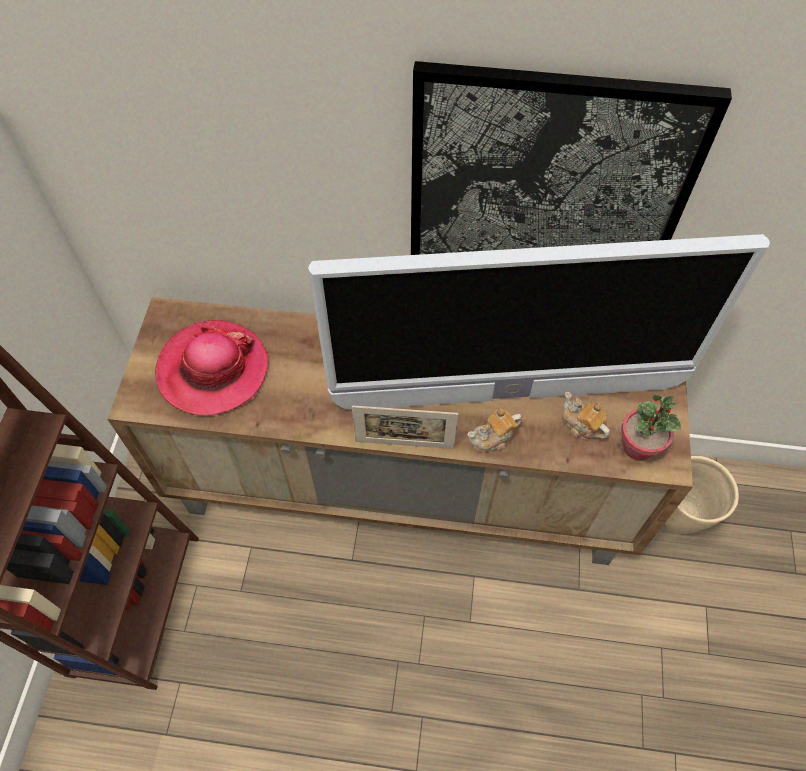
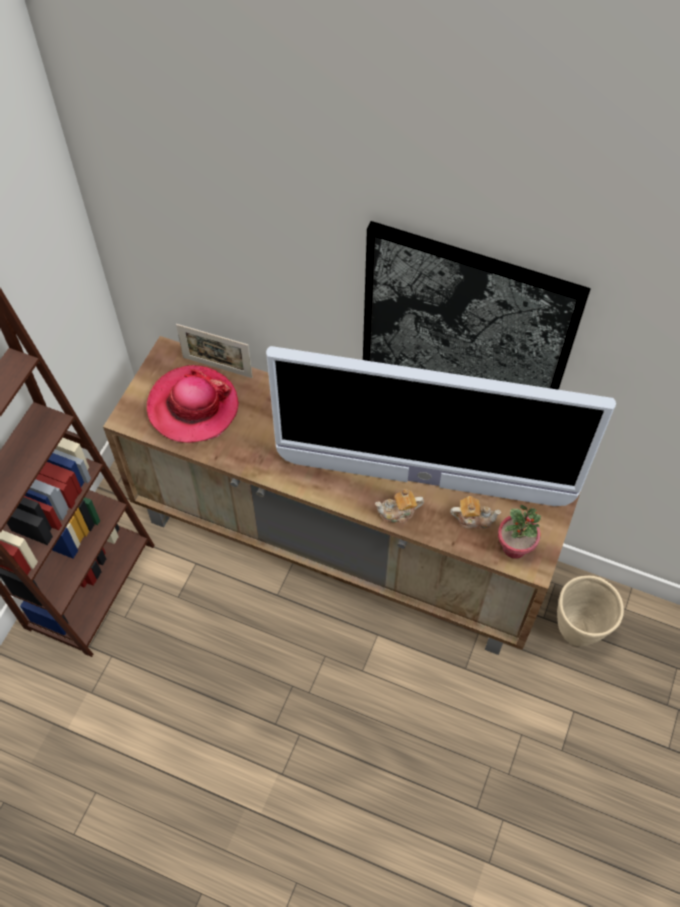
camera: 15 degrees right, 0 degrees up
(404, 444) = (326, 500): picture frame -> picture frame (217, 367)
(580, 425) = (473, 519): teapot -> teapot turned 120 degrees clockwise

